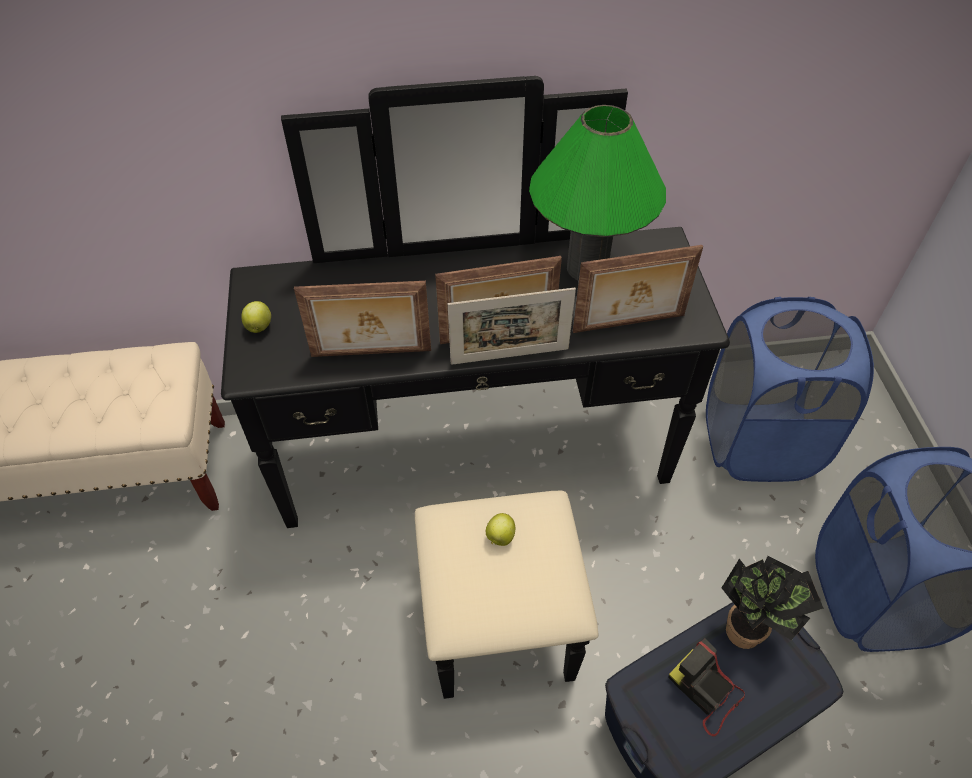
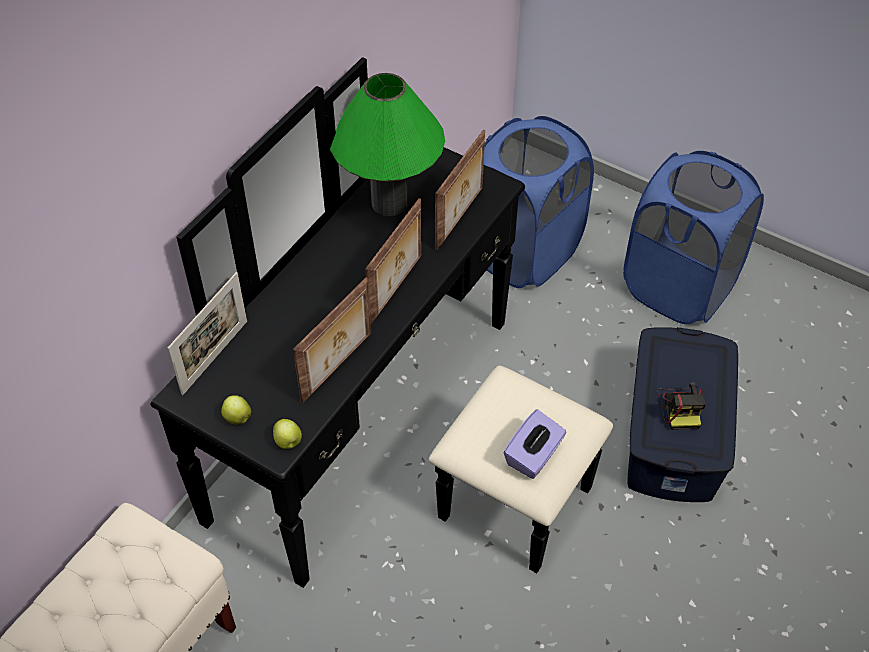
camera: 50 degrees left, 0 degrees up
(483, 588) = (533, 456): none -> purple tissue box
(500, 537) = (505, 421): apple -> apple (288, 442)
(510, 356) = (421, 295): picture frame -> picture frame (215, 357)
(706, 692) = (681, 407): camera -> camera turned 90 degrees counterclockwise
(748, 629) = (662, 355): potted plant -> none

